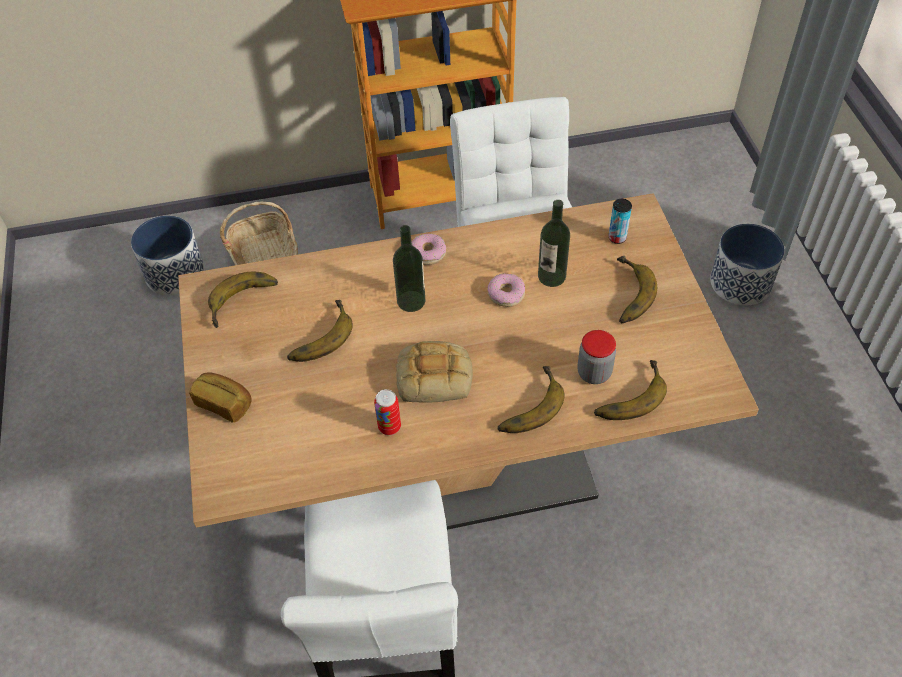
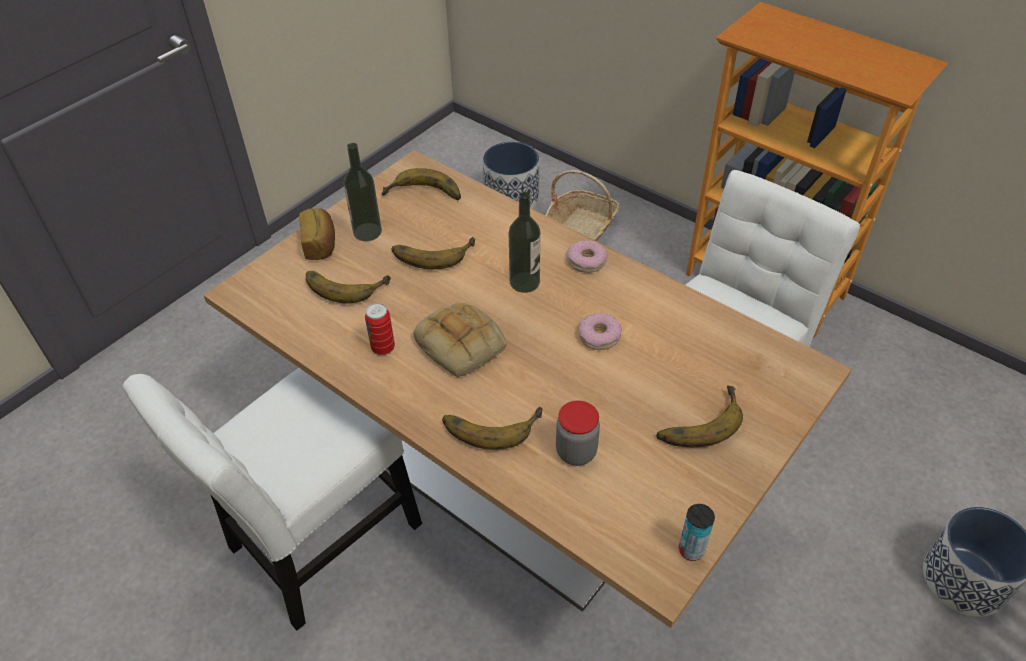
camera: 50 degrees right, 5 degrees down
(551, 276) = (655, 354): bottle -> bottle (367, 232)
(617, 238) = (759, 374): can -> can (691, 550)
(627, 394) = (576, 493): banana -> banana (346, 284)

